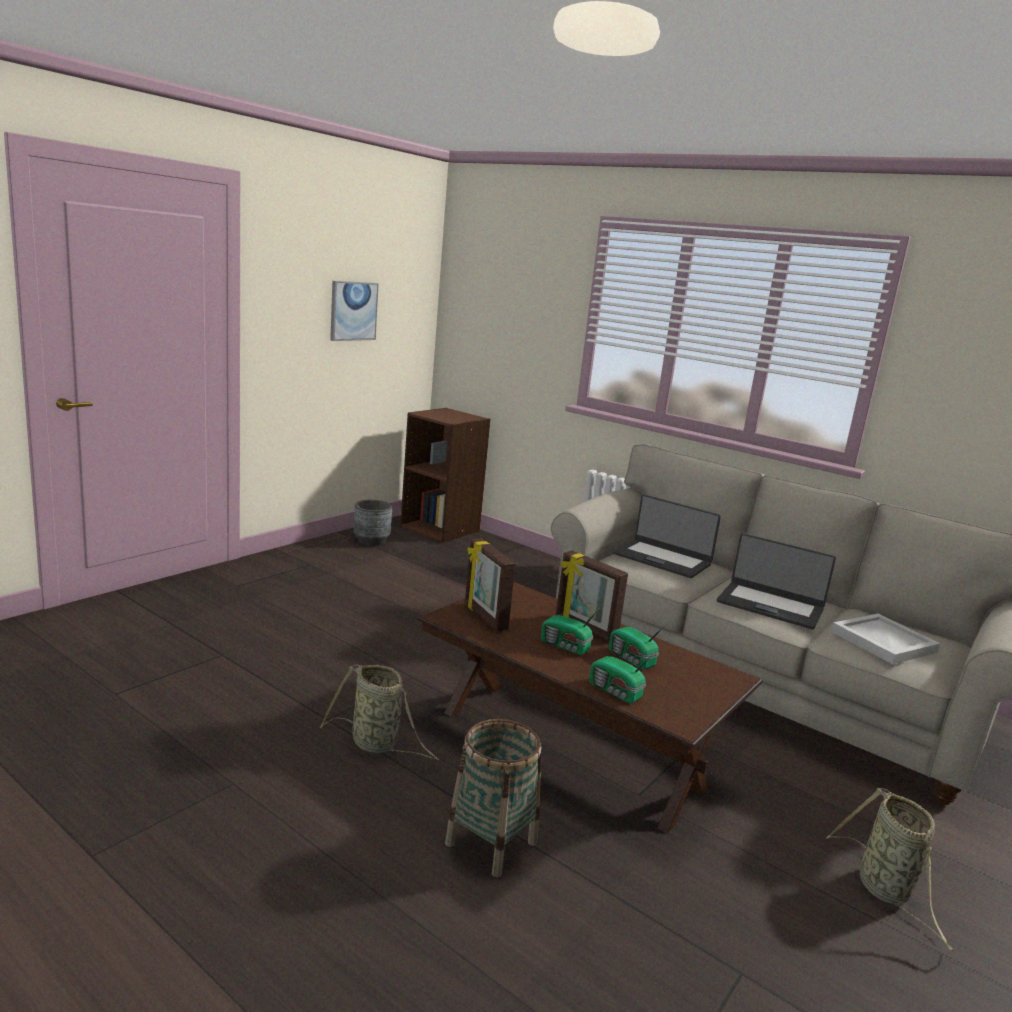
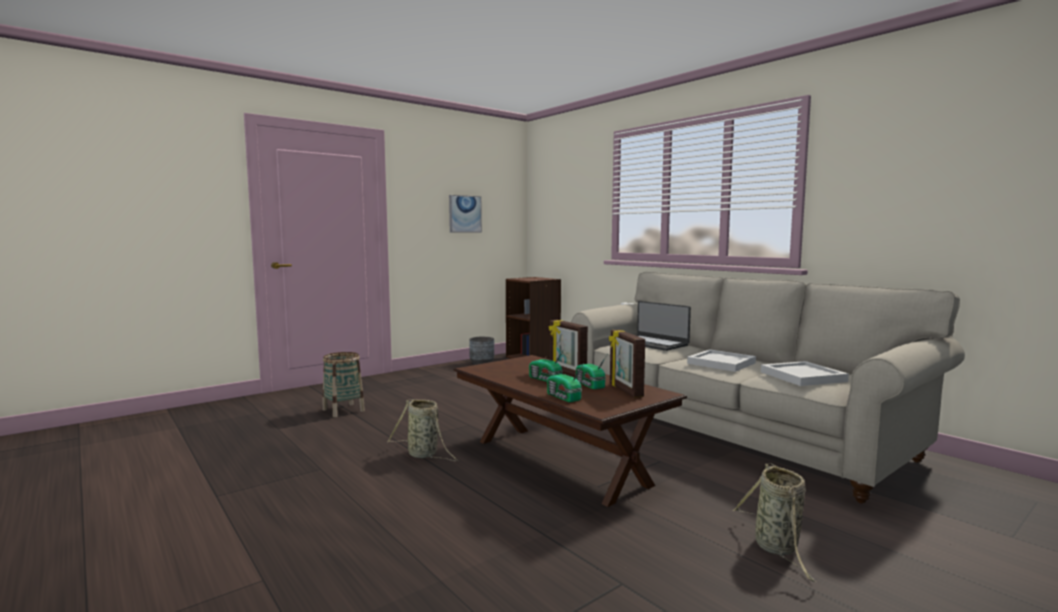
camera: 15 degrees right, 10 degrees down
(484, 617) = (499, 368): picture frame -> picture frame (625, 390)
(491, 843) = (472, 504): basket -> basket (343, 410)
(770, 605) = (722, 363): laptop -> white tray

